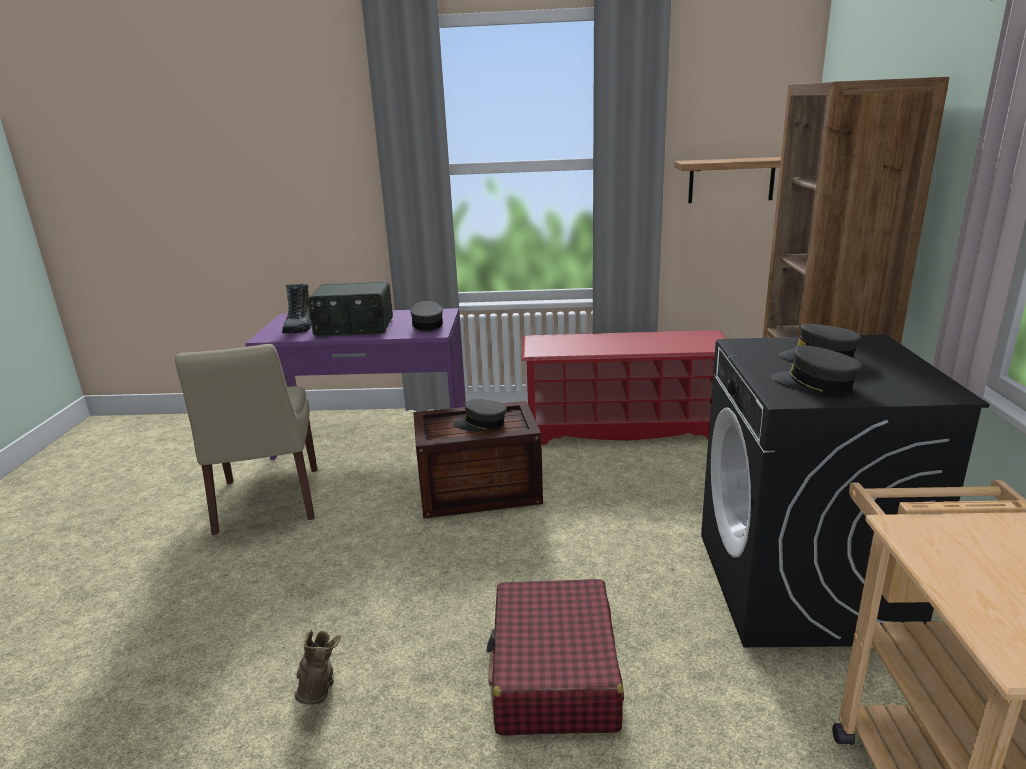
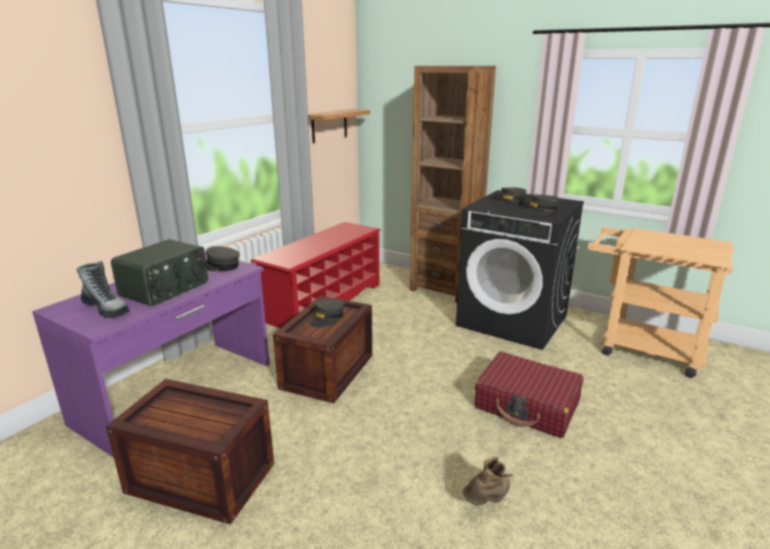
camera: 60 degrees left, 0 degrees up
(268, 502) = (202, 478): beige chair -> crate
(319, 692) = (488, 500): brown boot -> brown boot turned 120 degrees clockwise

